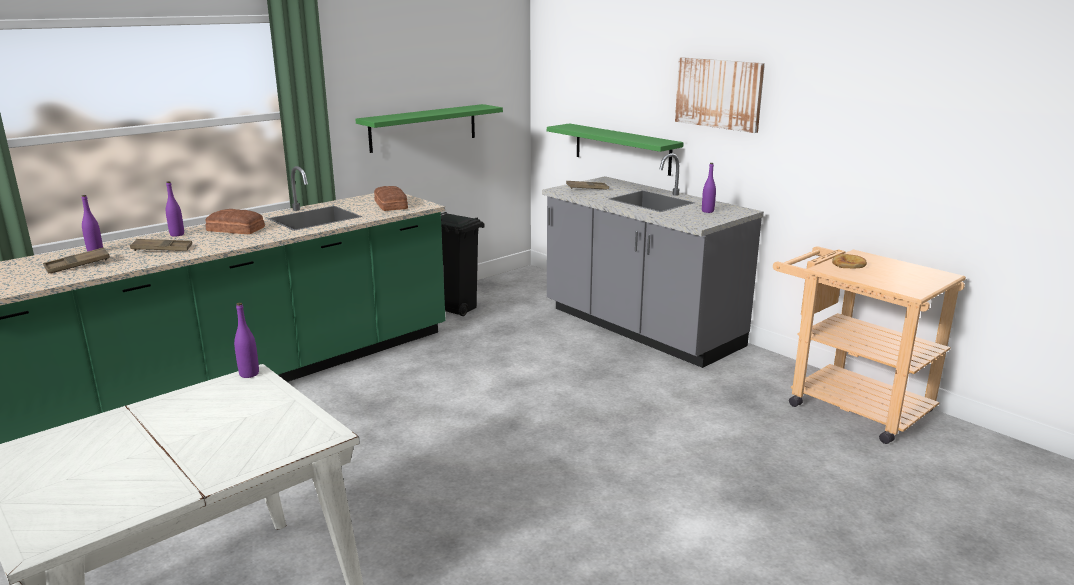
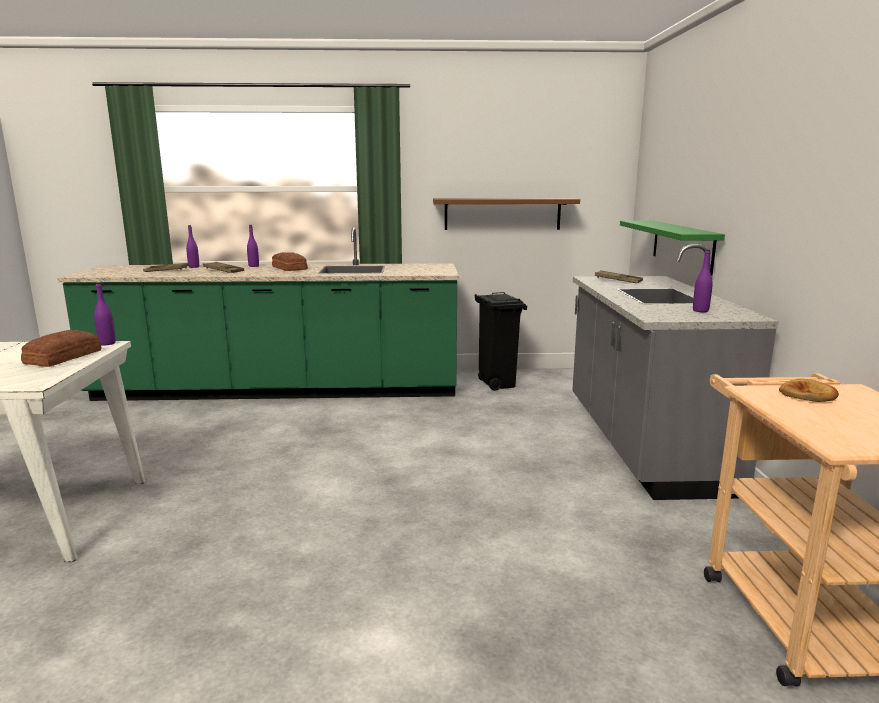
camera: 40 degrees right, 5 degrees down
(390, 205) = (421, 270): bread -> bread (61, 357)
(423, 127) = (502, 214): green shelf -> brown shelf
(719, 93) = (757, 170): picture -> none

